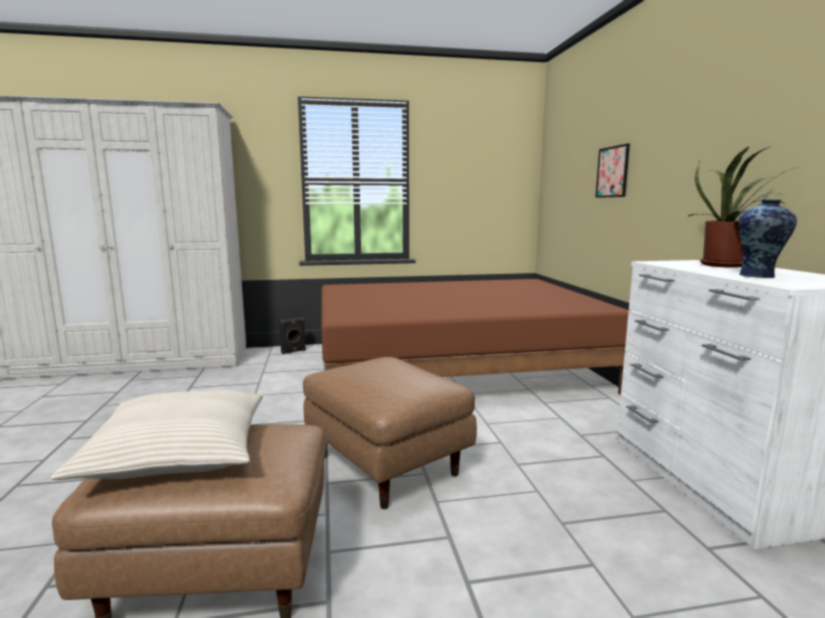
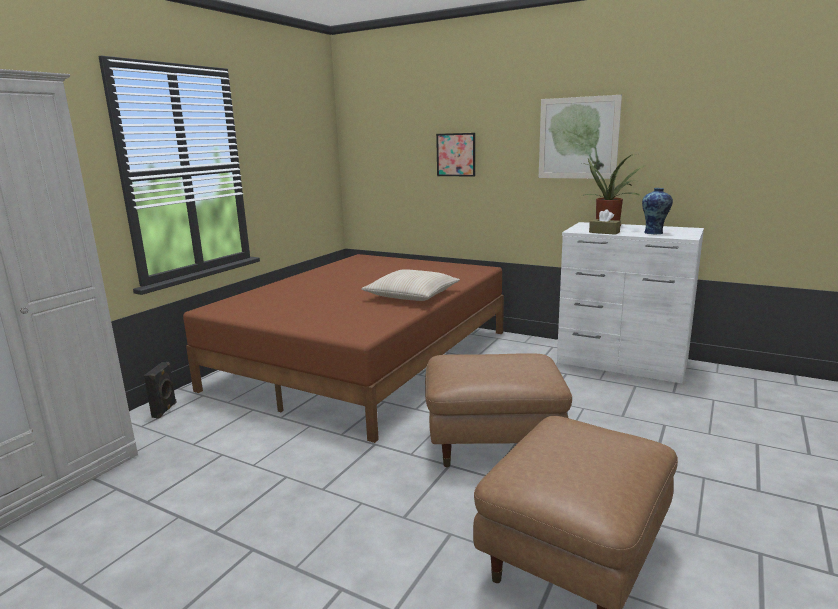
camera: 50 degrees left, 5 degrees up
(179, 452) = (571, 469): beige pillow -> beige pillow (412, 295)
(683, 267) = (604, 232): none -> brown tissue box
(729, 136) = (578, 138): none -> picture

